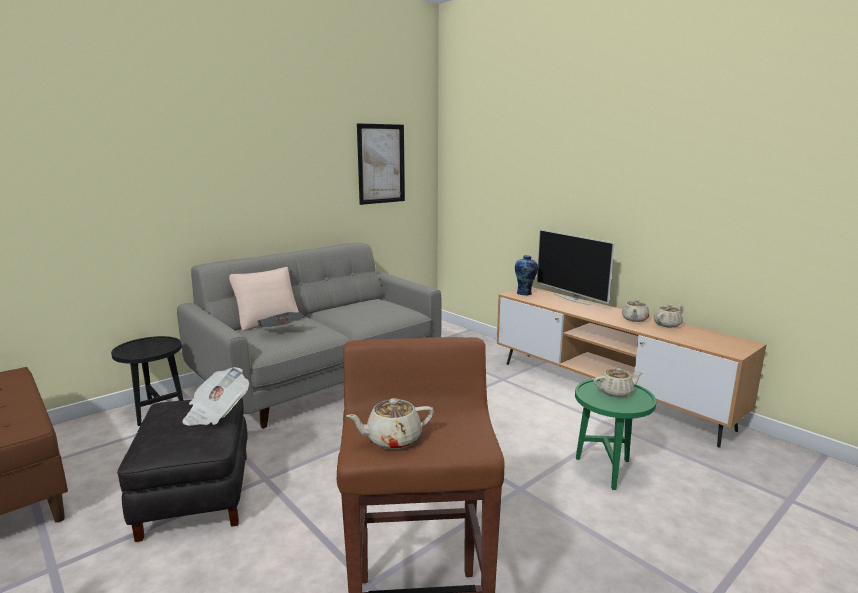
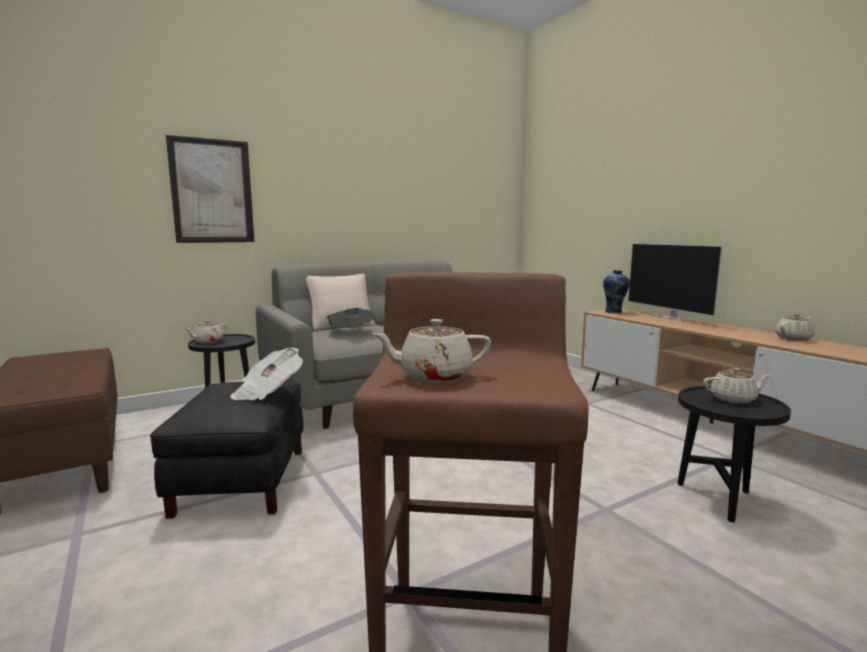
camera: 10 degrees right, 5 degrees down
(381, 164) = (465, 185): picture -> picture (212, 191)
(606, 471) = (719, 501): green side table -> black side table
(634, 319) = (749, 333): beige teapot -> beige teapot (207, 341)

